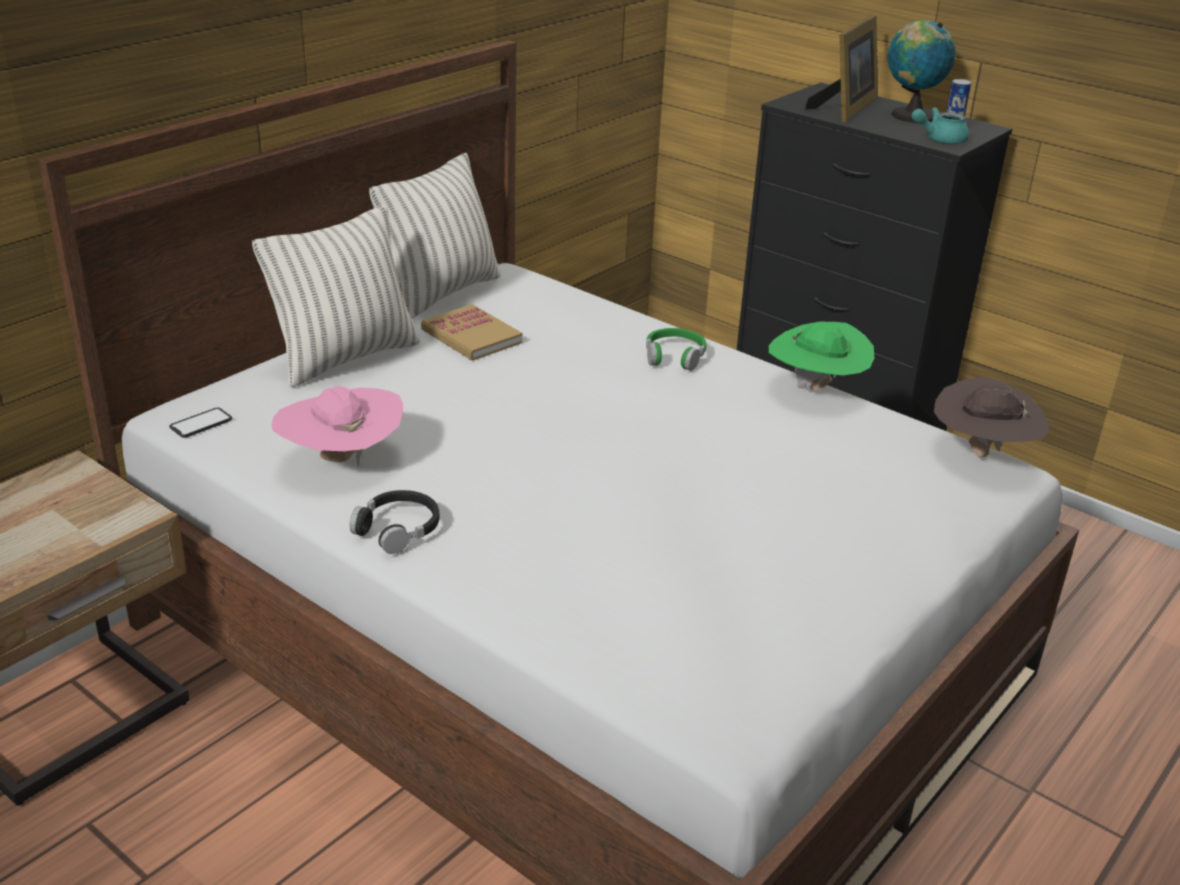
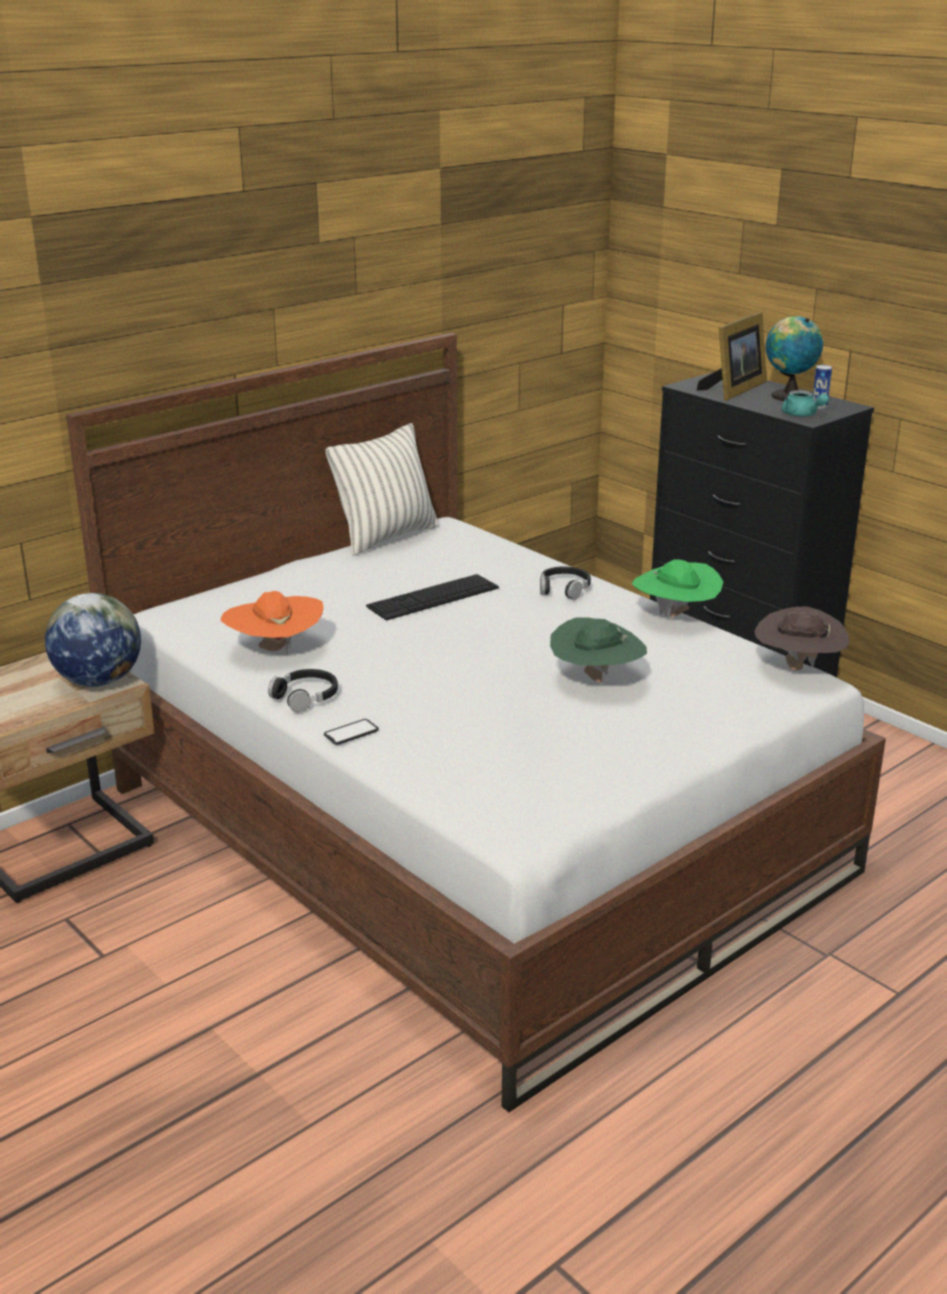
camera: 10 degrees right, 5 degrees down
(108, 512) = (98, 681): none -> globe
(201, 423) = (175, 621): phone -> phone (351, 733)
(341, 460) = (275, 650): pink hat -> orange hat
(345, 357) = (296, 581): pillow -> none
(471, 336) = (401, 569): book -> none
(521, 374) = (433, 597): none -> keyboard
(674, 356) = (564, 589): green headphones -> black headphones
(755, 484) = (596, 680): none -> green hat
(939, 140) = (802, 415): turquoise teapot -> turquoise teapot turned 120 degrees counterclockwise

